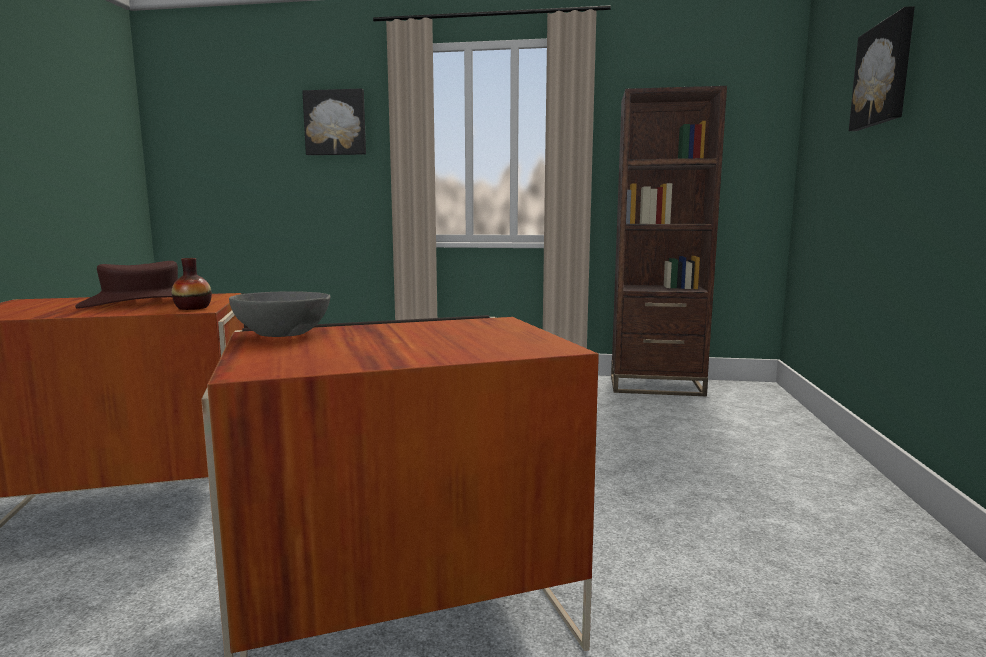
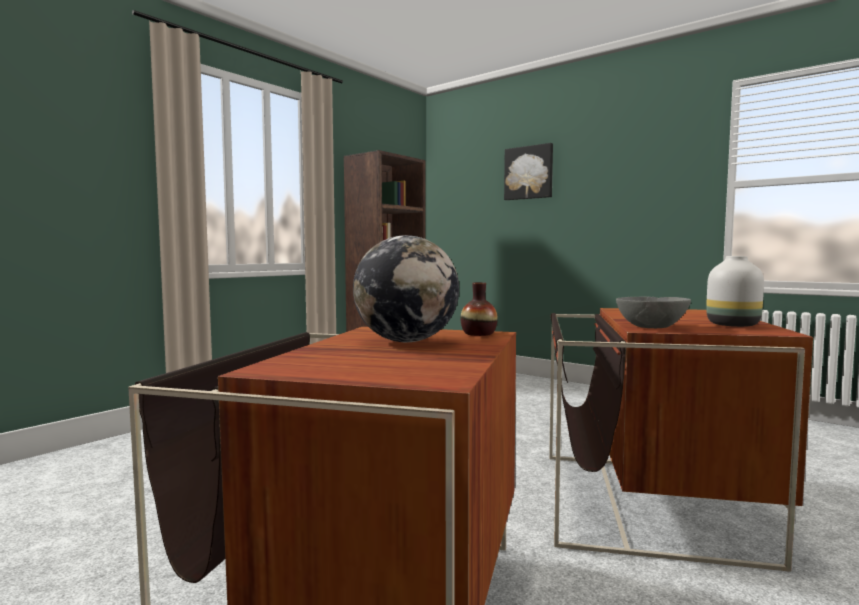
camera: 60 degrees left, 5 degrees down
(142, 303) = (406, 341): brown hat -> globe
(330, 355) = (732, 325): none -> white vase
(335, 123) = (61, 120): picture -> none

